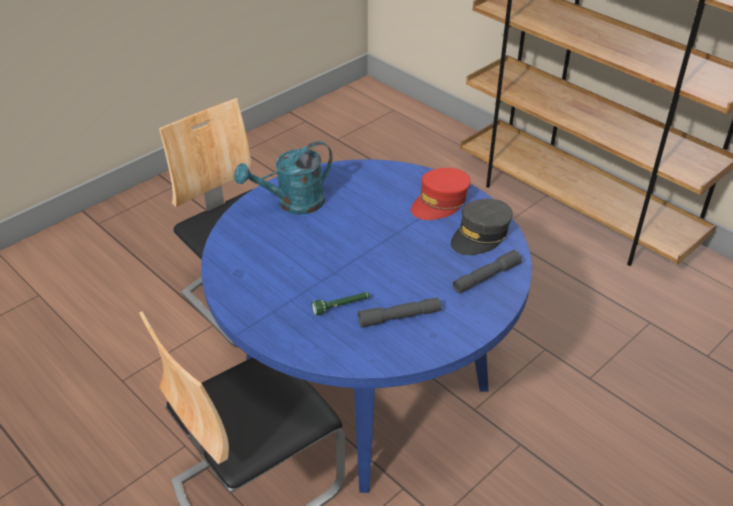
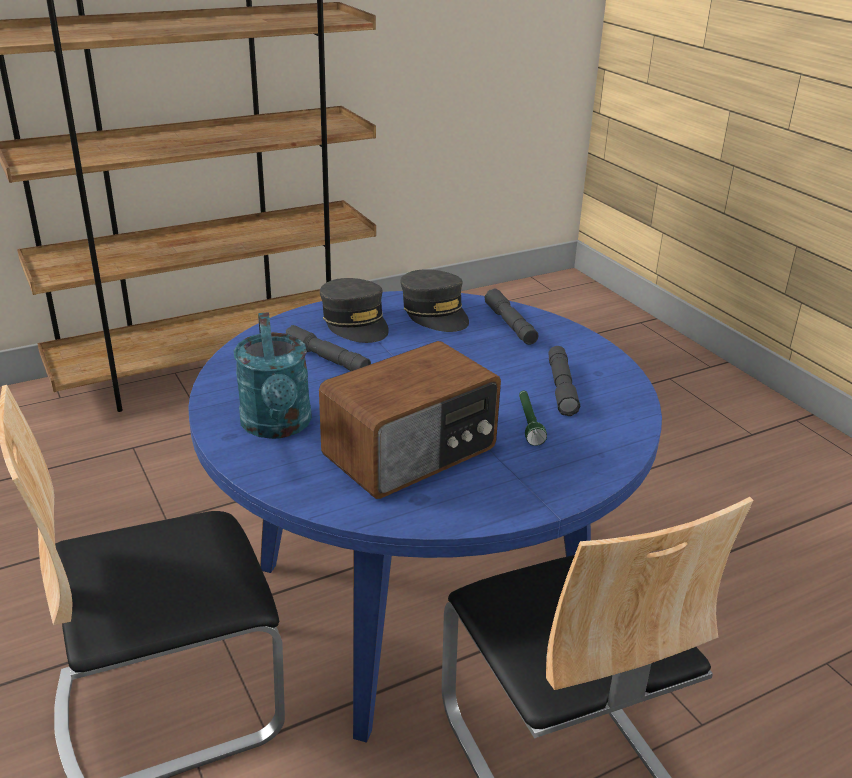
camera: 75 degrees left, 10 degrees down
(285, 261) = (412, 452): none -> radio
(381, 203) = (327, 359): none -> grey flashlight
(440, 202) = (355, 323): red cap -> grey cap

